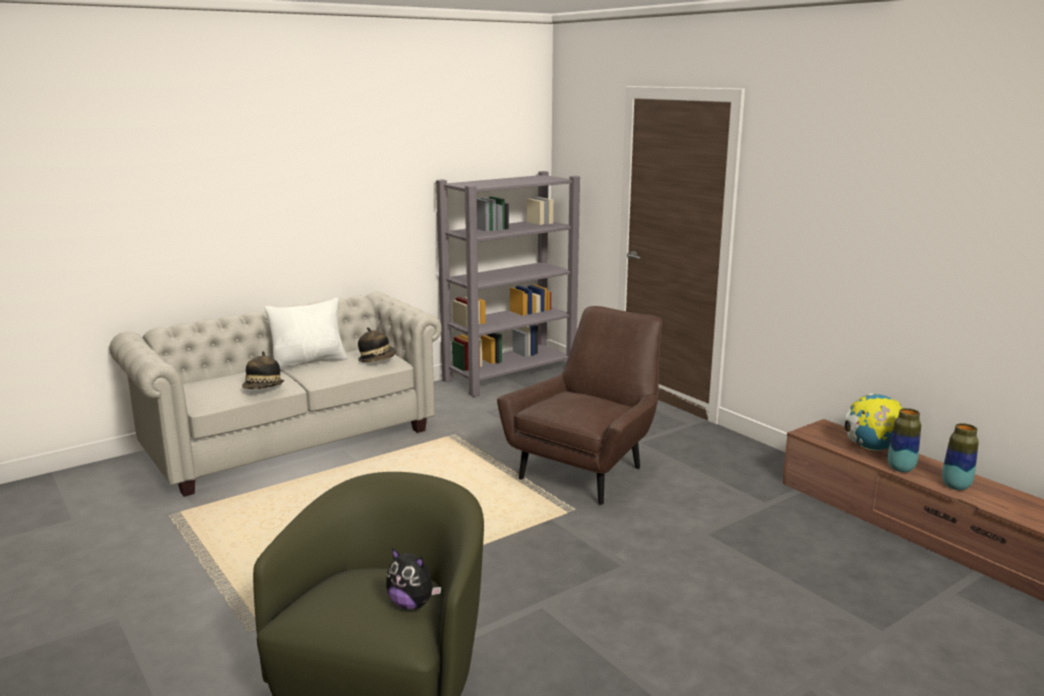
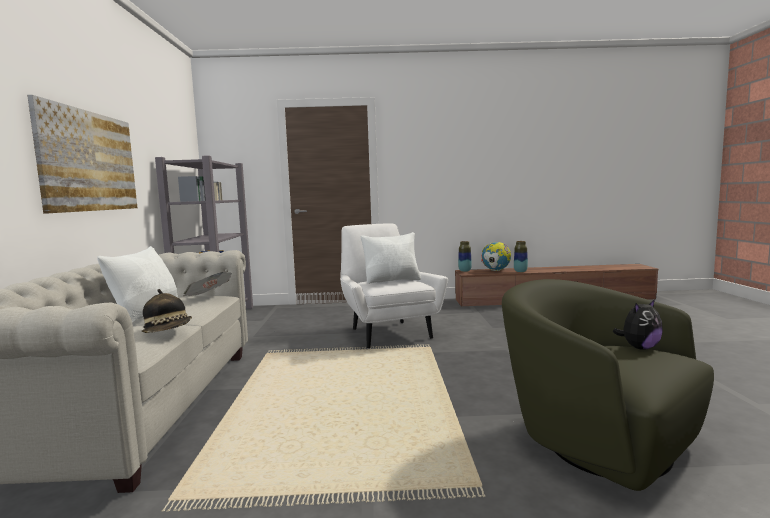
camera: 55 degrees left, 10 degrees down
(323, 203) = (89, 161): none -> picture
(377, 360) = (208, 297): hat -> newspaper
(579, 405) = (392, 280): none -> white pillow
(587, 471) = (387, 332): brown armchair -> white armchair
(955, 486) = (544, 270): vase -> vase (464, 271)

